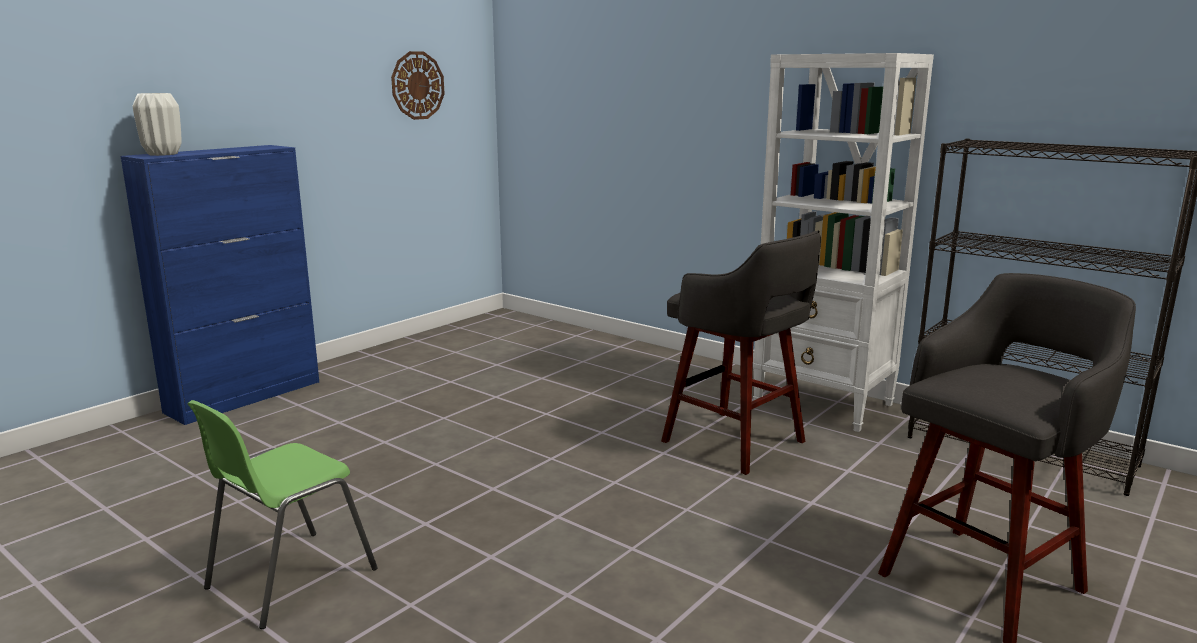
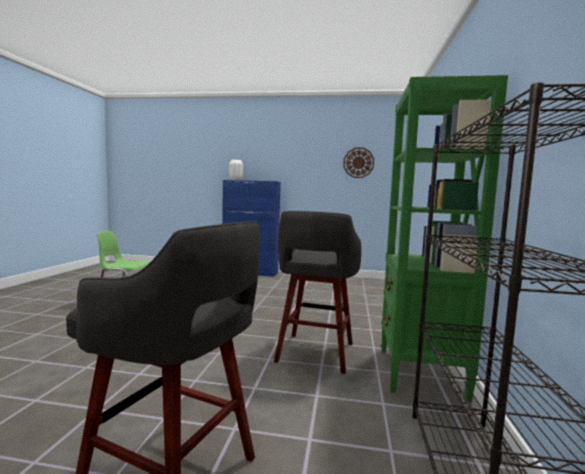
camera: 60 degrees right, 10 degrees down
(824, 404) = (420, 373): white bookcase -> green bookcase

